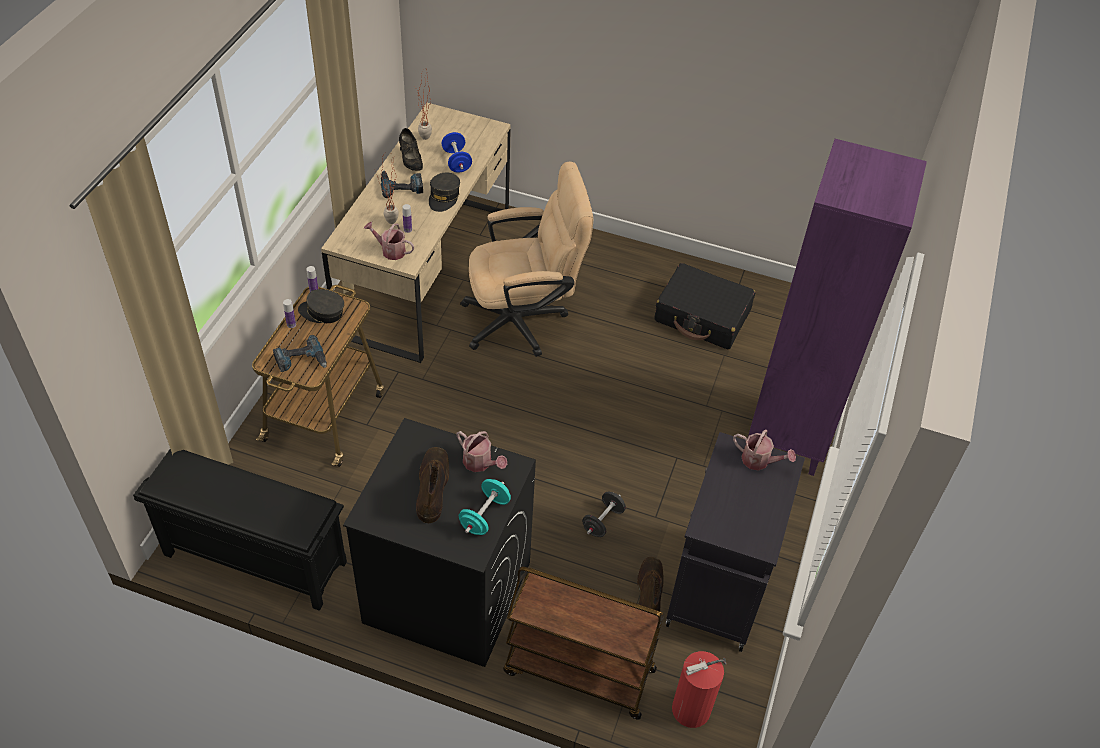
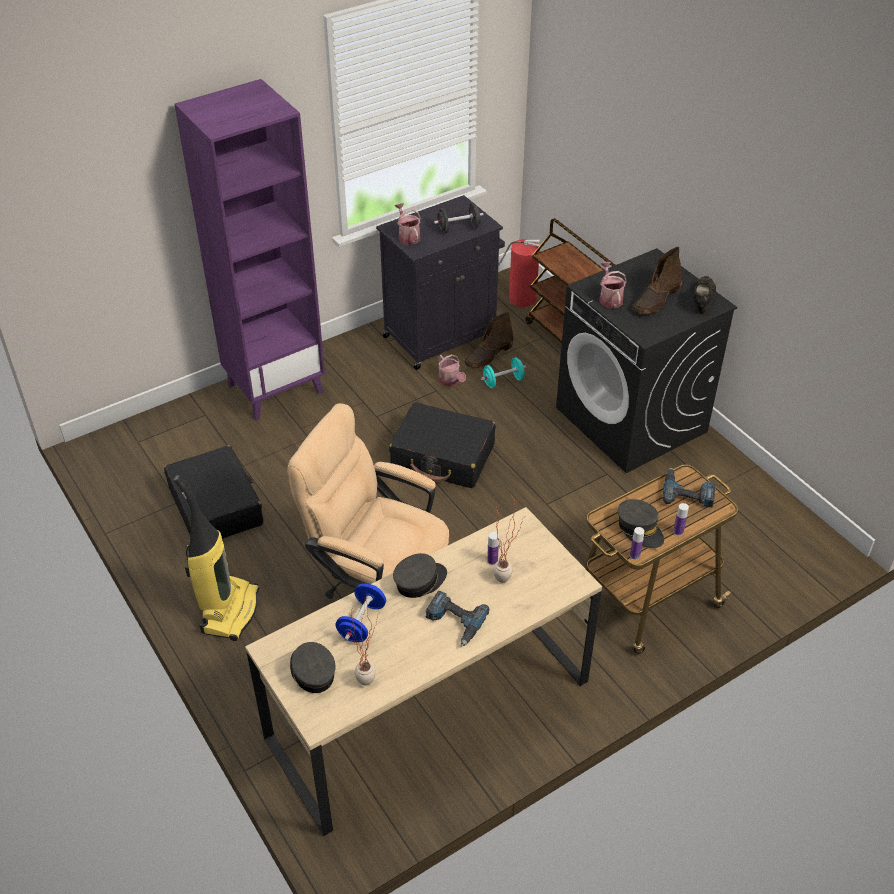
camera: 140 degrees left, 5 degrees down
(253, 559) = (773, 512): black shoe rack -> none
(390, 250) = (529, 545): watering can -> watering can (450, 381)
(410, 161) = (413, 654): black shoe -> black shoe (702, 301)
(459, 129) = (312, 672): none -> grey cap
(484, 516) = (632, 271): turquoise dumbbell -> turquoise dumbbell (503, 381)
(583, 450) = (443, 456): none -> black suitcase
(603, 521) = (477, 406): black dumbbell -> black dumbbell (458, 228)
(608, 260) = (229, 610): none -> vacuum cleaner

